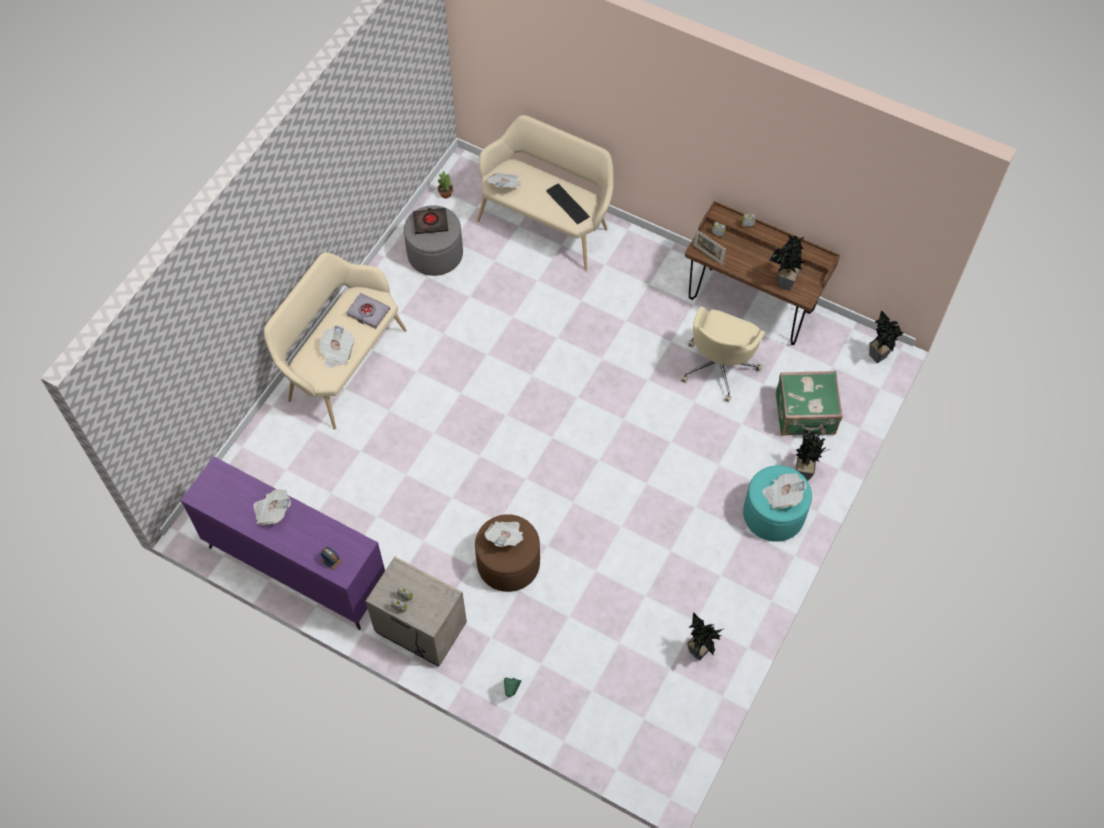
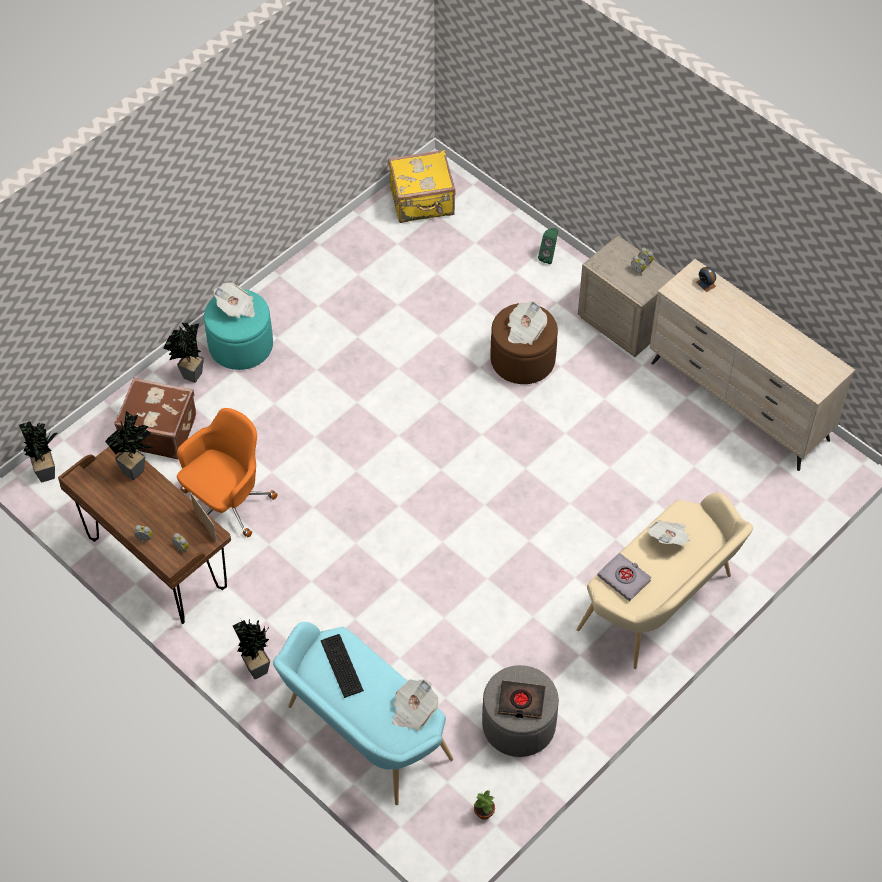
camera: 165 degrees left, 5 degrees down
(272, 511) = (759, 338): newspaper -> none
(296, 567) = (739, 402): purple dresser -> beige dresser
(547, 222) = (361, 736): beige bench -> turquoise bench
(662, 730) = (422, 202): none -> yellow suitcase
(699, 654) = (365, 249): potted plant -> potted plant (257, 666)
(719, 366) = (226, 503): beige office chair -> orange office chair
(805, 415) = (159, 431): green suitcase -> brown suitcase

